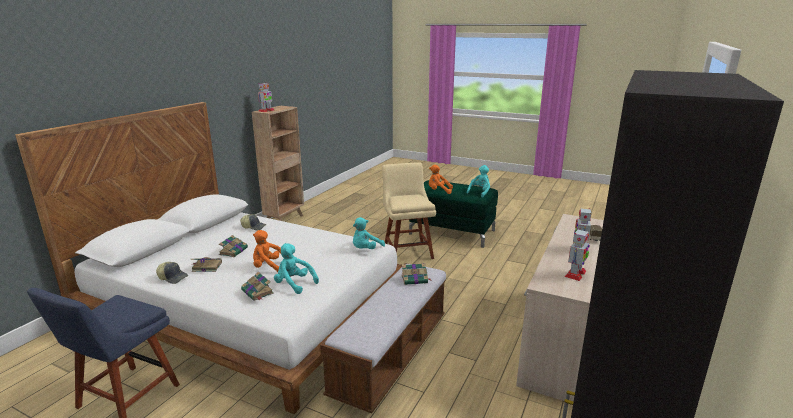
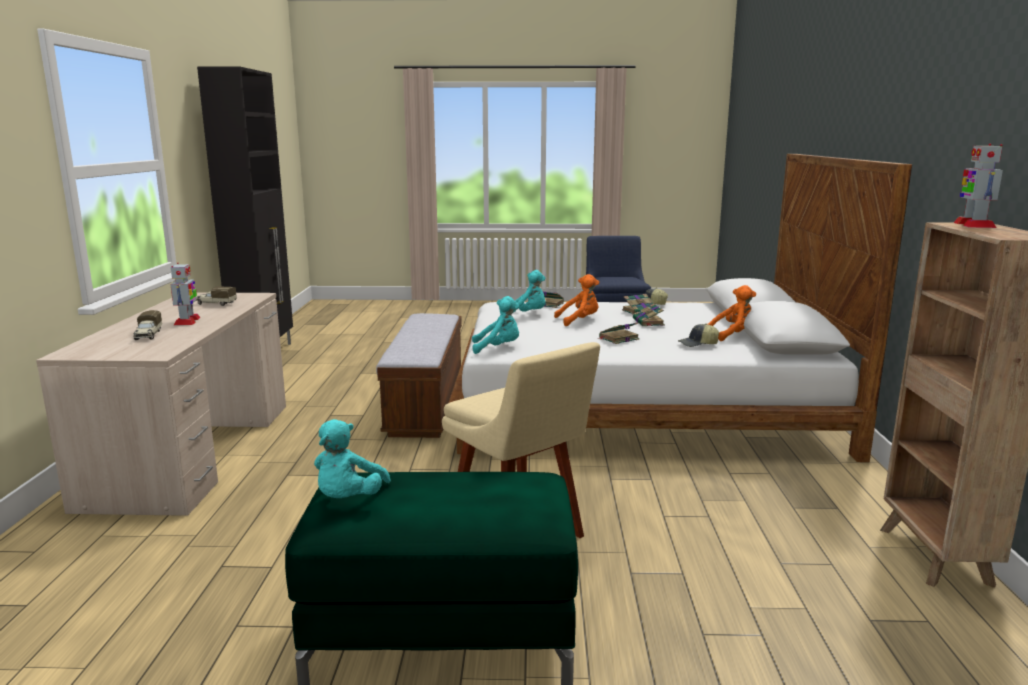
camera: 155 degrees right, 5 degrees down
(365, 250) = (498, 348): turquoise plush toy -> turquoise plush toy turned 75 degrees clockwise
(415, 279) = (410, 347): book -> book (618, 339)
(438, 191) = (477, 476): orange plush toy -> orange plush toy (732, 335)
(575, 274) = (215, 303): toy robot -> toy truck

